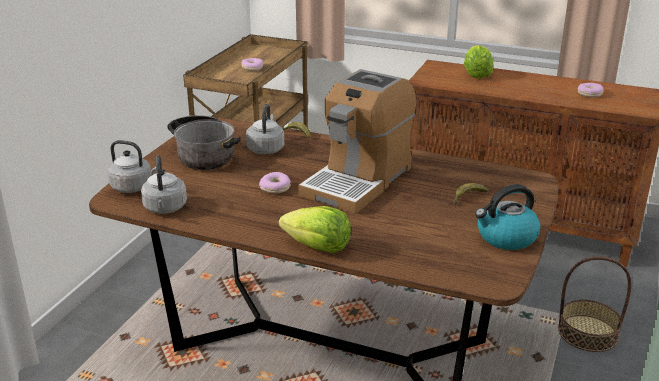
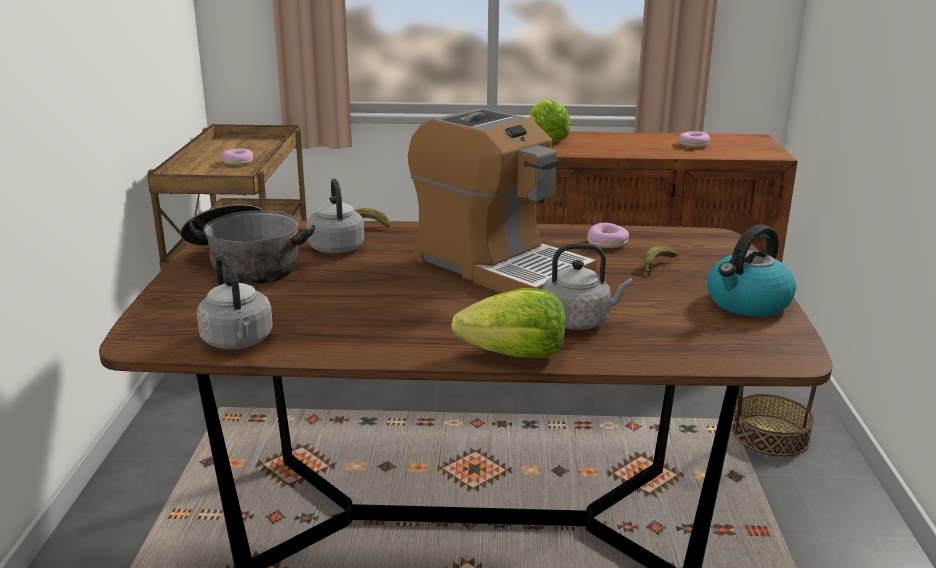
camera: 20 degrees left, 5 degrees down
(134, 187) = (164, 321): grey kettle -> grey kettle (579, 321)
(275, 188) = (390, 291): donut -> donut (607, 243)
(358, 180) = (498, 267): coffee machine -> coffee machine turned 60 degrees counterclockwise

